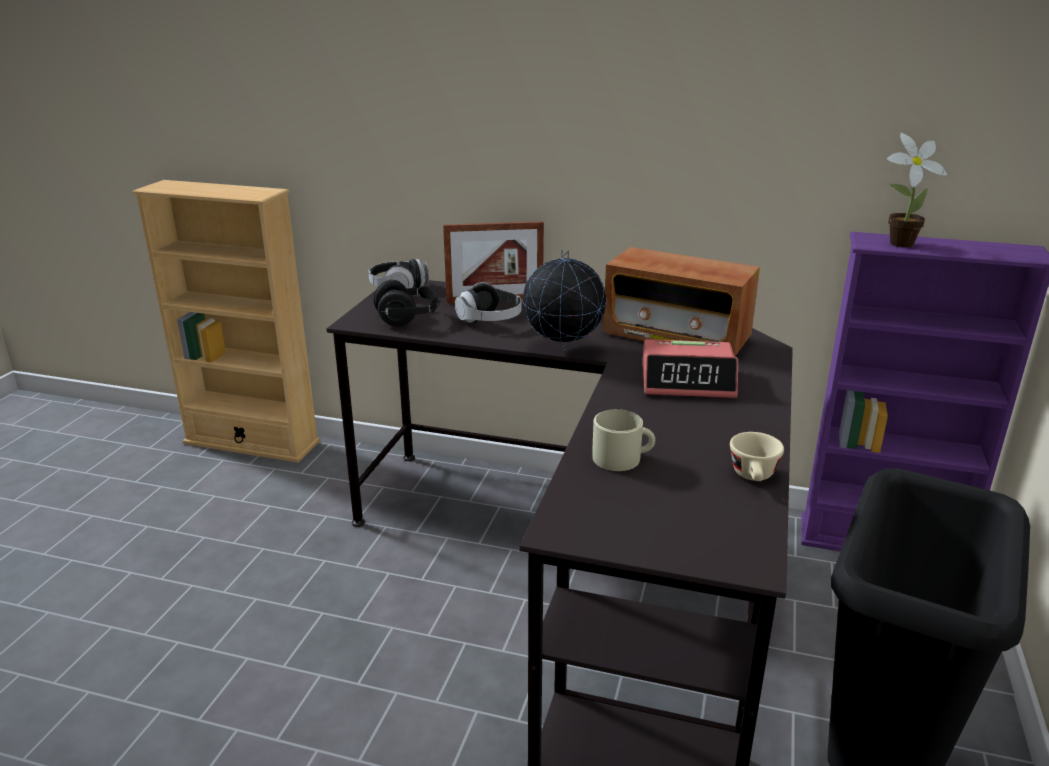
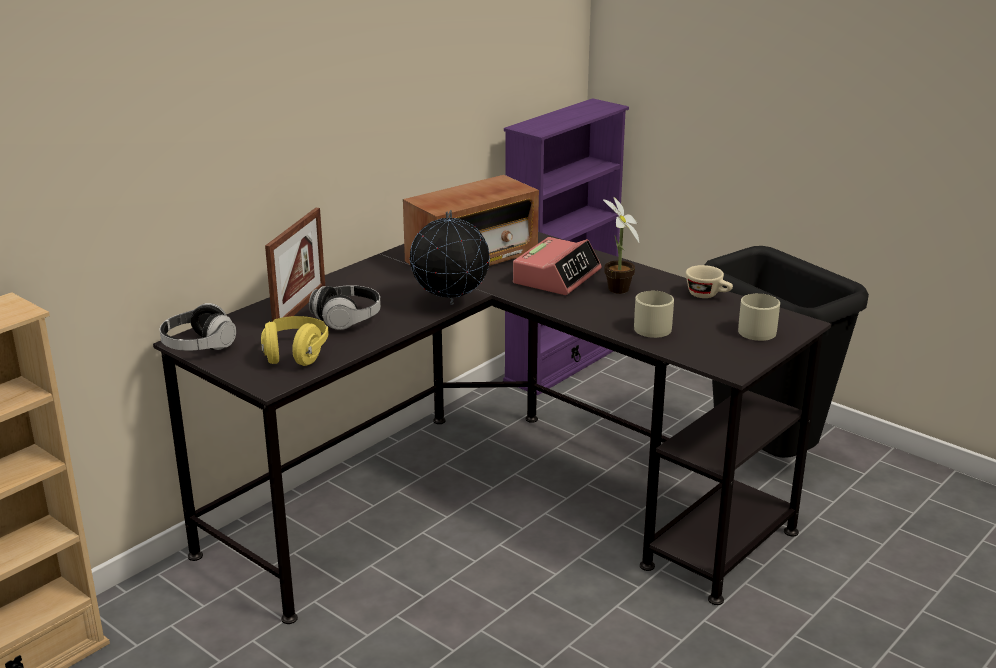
camera: 65 degrees left, 0 degrees up
(408, 318) = (295, 355): black headphones -> yellow headphones
(691, 531) = (758, 330): none -> beige mug
(897, 244) = (548, 125): potted plant -> potted plant (617, 290)

